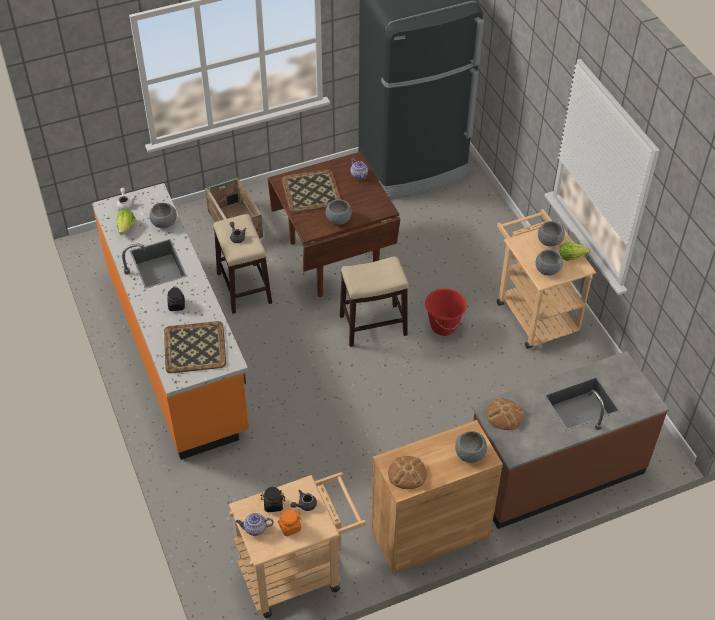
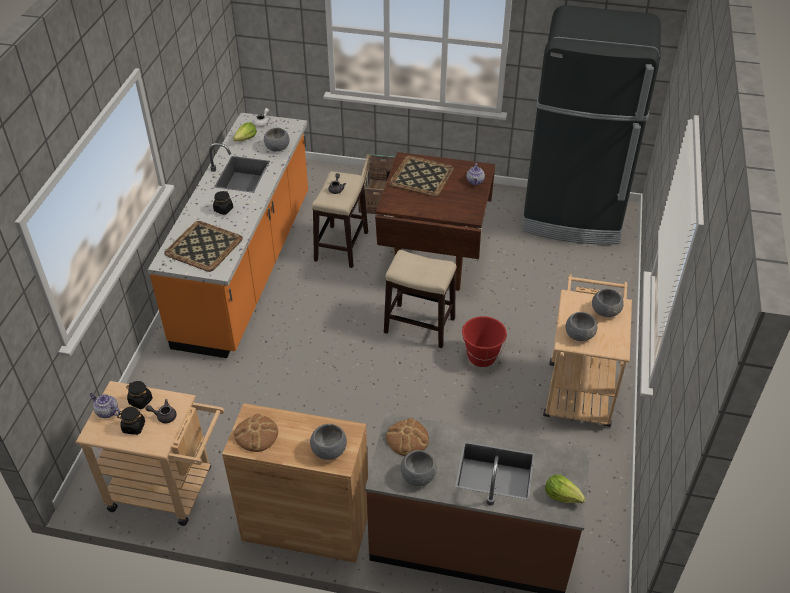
camera: 35 degrees right, 5 degrees down
(289, 527) = (133, 427): orange jar -> black jar
(338, 219) = (423, 207): grey bowl -> grey bowl (418, 476)
(571, 256) = (616, 334): lettuce -> lettuce (562, 495)

